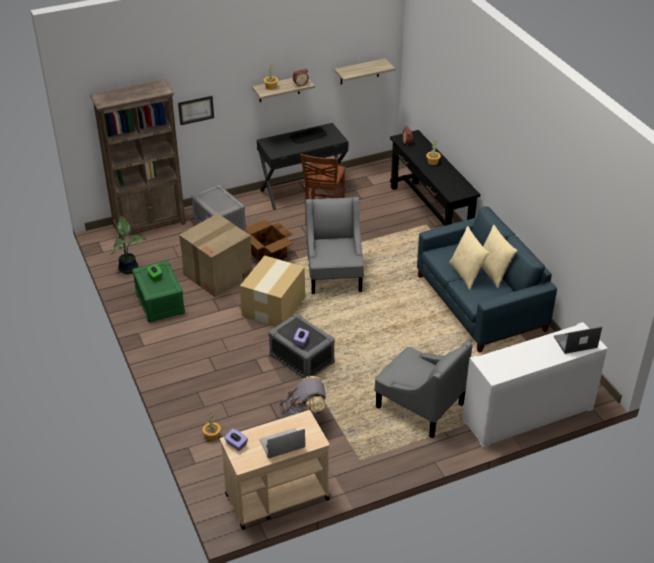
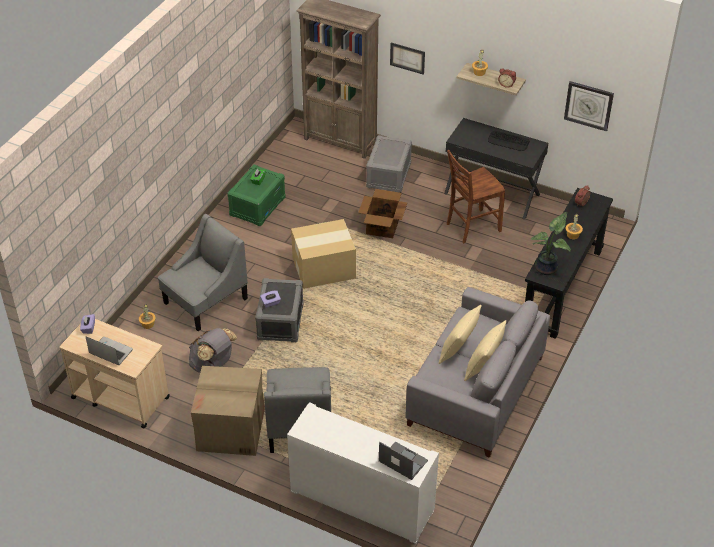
camera: 50 degrees right, 5 degrees up
(129, 268) = (278, 165): potted plant -> potted plant (547, 268)
(218, 274) = (326, 214): cardboard box -> cardboard box (231, 429)
(334, 274) = (404, 278): grey armchair -> grey armchair (205, 301)
(359, 71) = (588, 105): shelf -> wall clock
(480, 303) = (475, 390): blue sofa -> grey sofa

